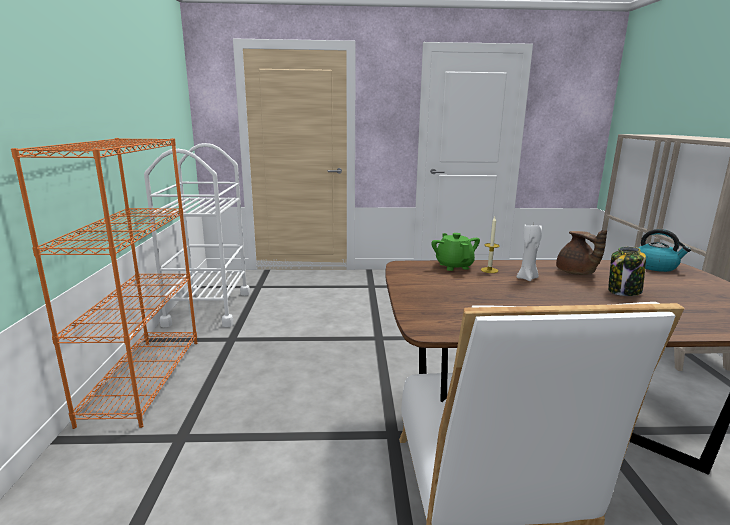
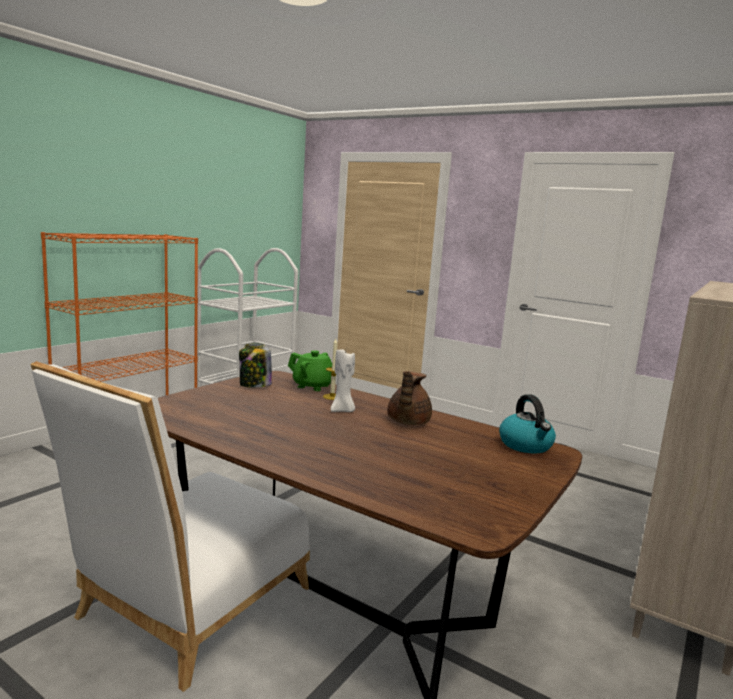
camera: 35 degrees right, 5 degrees down
(454, 266) = (313, 386): green teapot -> green teapot turned 90 degrees clockwise
(624, 291) = (396, 445): jar -> jar (254, 385)

